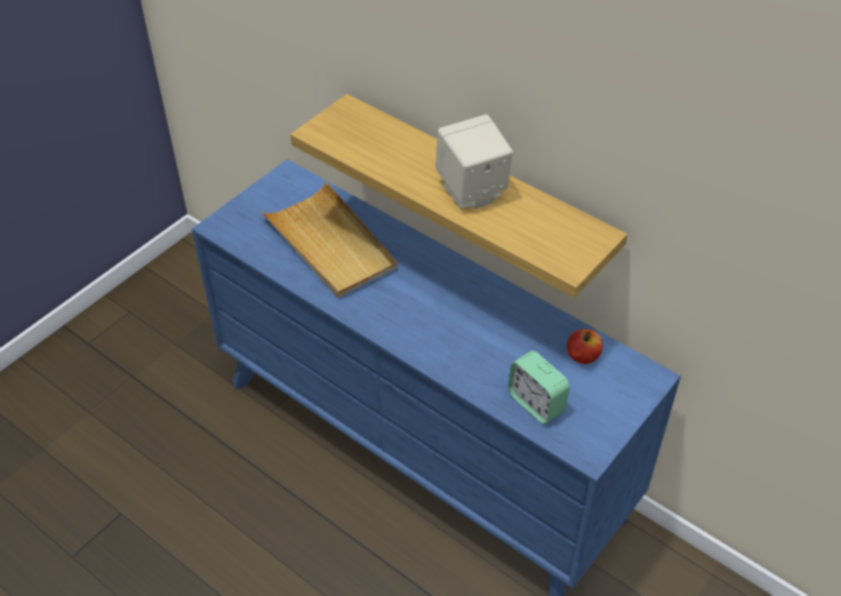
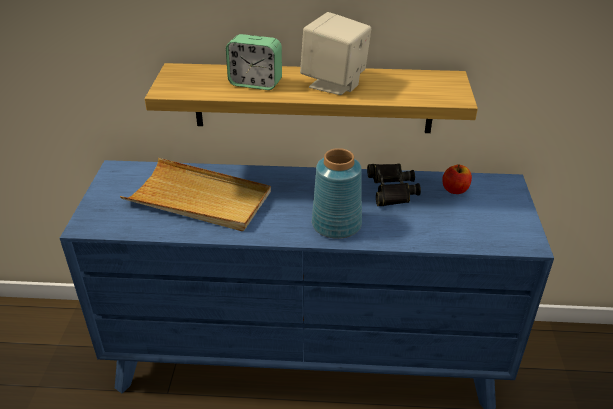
camera: 35 degrees left, 10 degrees down
(424, 334) = (336, 225): none -> blue vase
(517, 322) = (391, 189): none -> black binoculars
(536, 403) = (461, 230): alarm clock -> alarm clock (255, 83)

